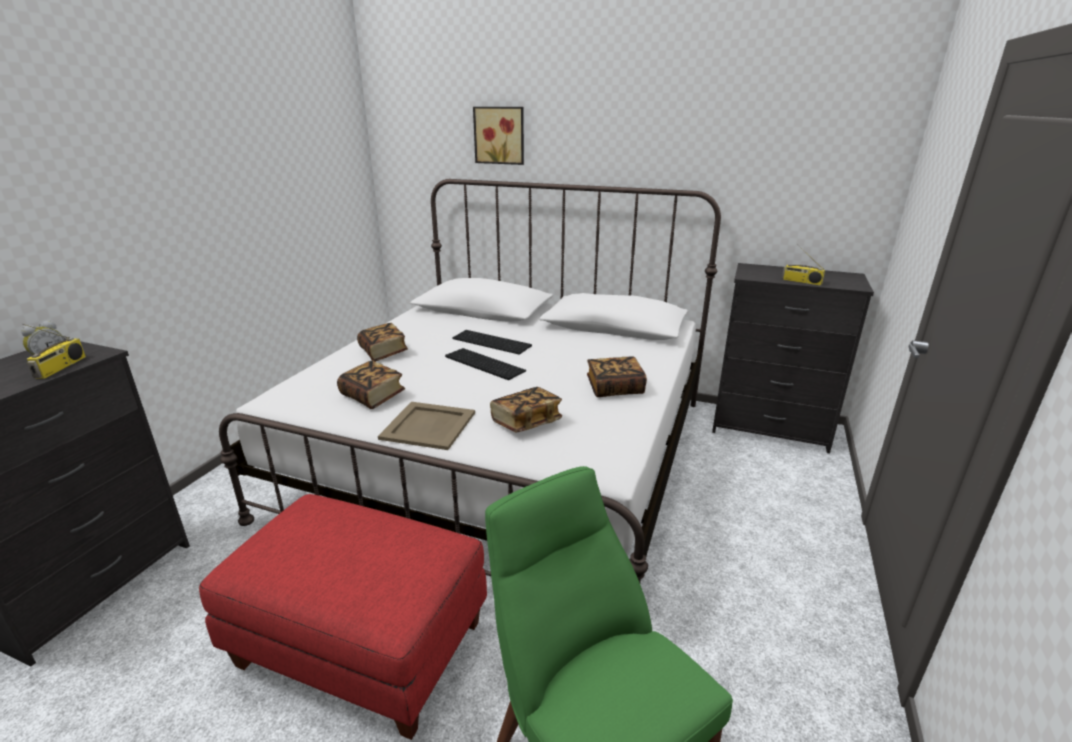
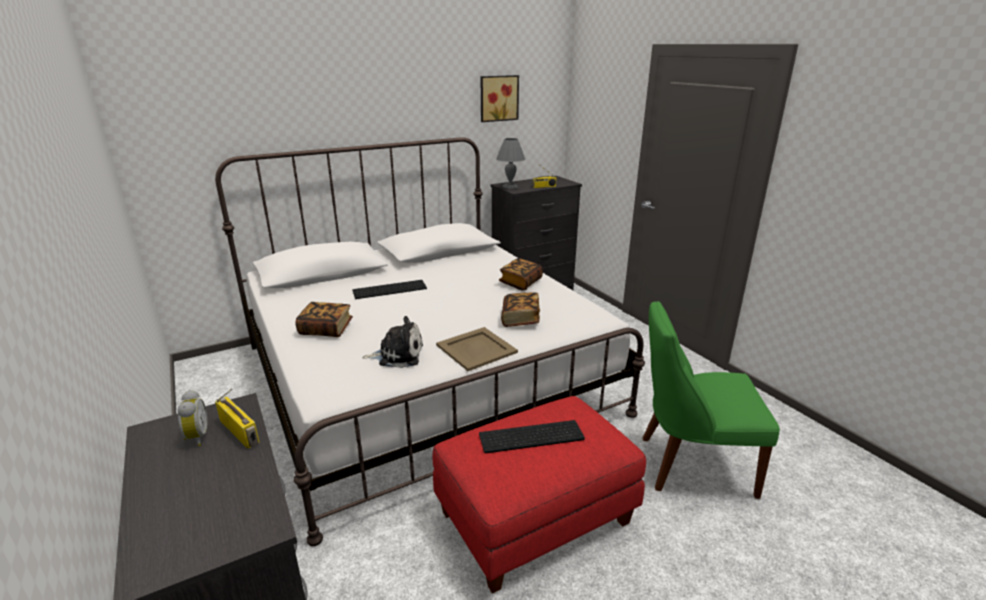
camera: 50 degrees left, 0 degrees up
(373, 396) = (398, 355): book -> plush toy
(482, 364) = (419, 304): keyboard -> keyboard (530, 438)
(500, 135) = (283, 108): picture -> picture (498, 98)
(752, 271) = (510, 187): none -> grey table lamp

